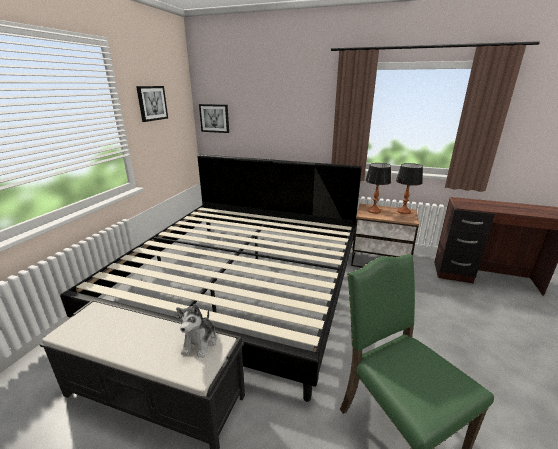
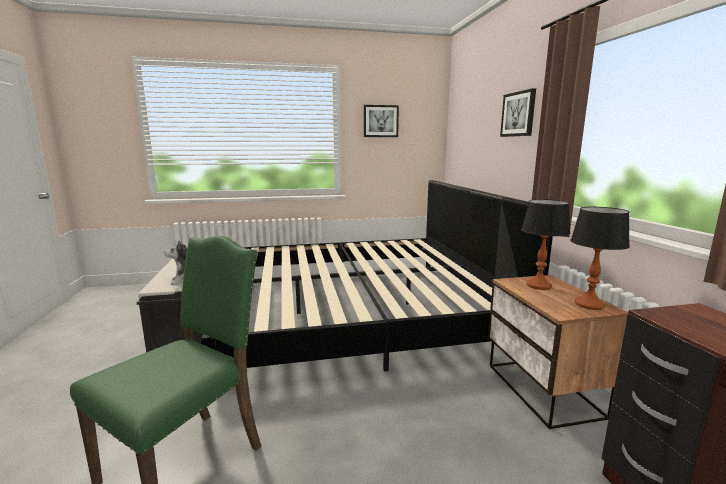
camera: 60 degrees right, 10 degrees down
(214, 118) = (456, 141): picture -> picture (518, 114)

